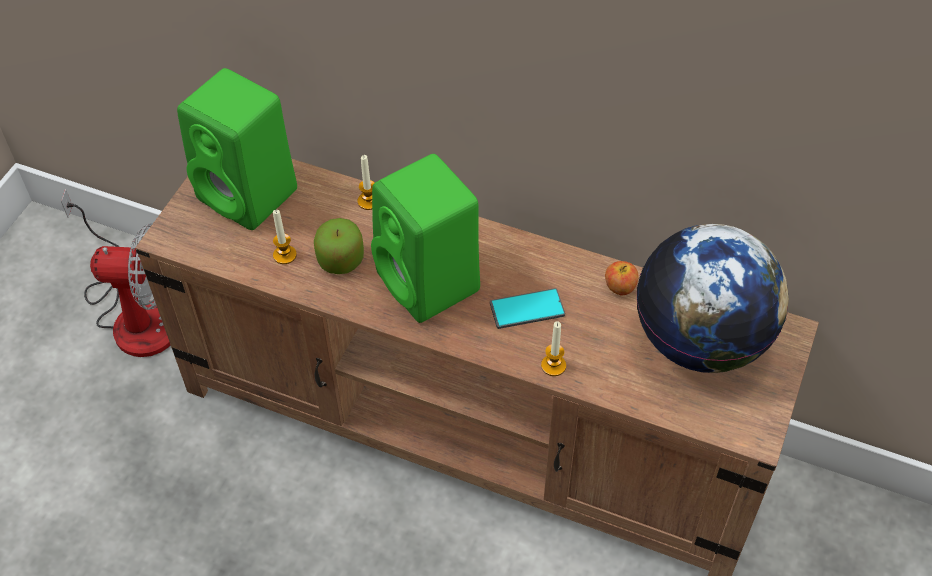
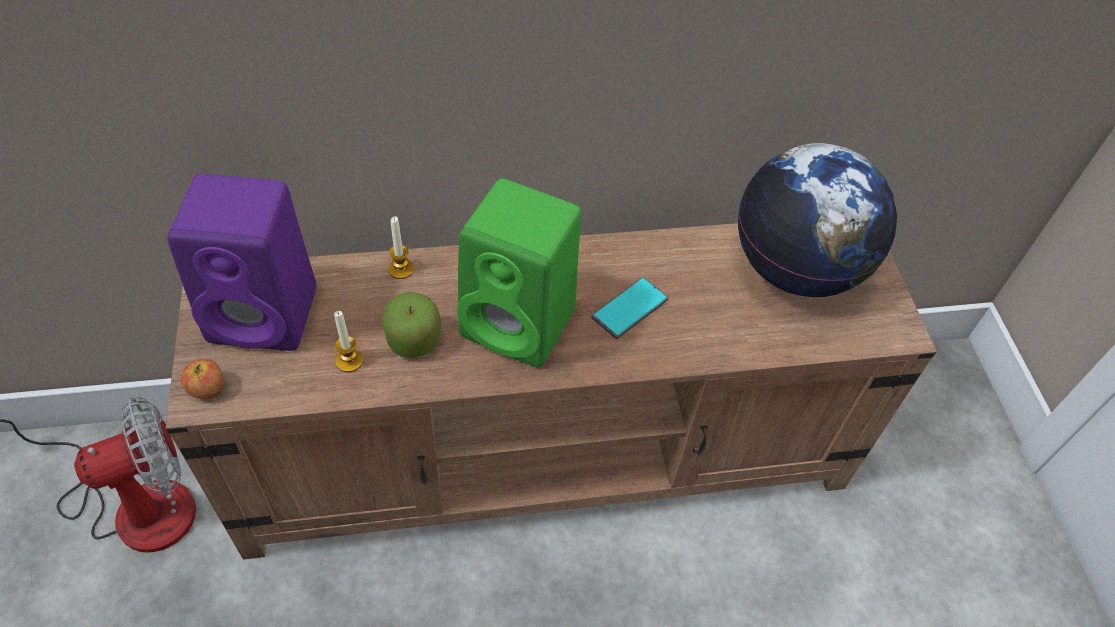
camera: 35 degrees left, 0 degrees up
(250, 195) = (267, 314): green speaker -> purple speaker
(553, 365) = (692, 350): candle -> none
(620, 287) = (695, 252): apple -> apple (207, 389)

